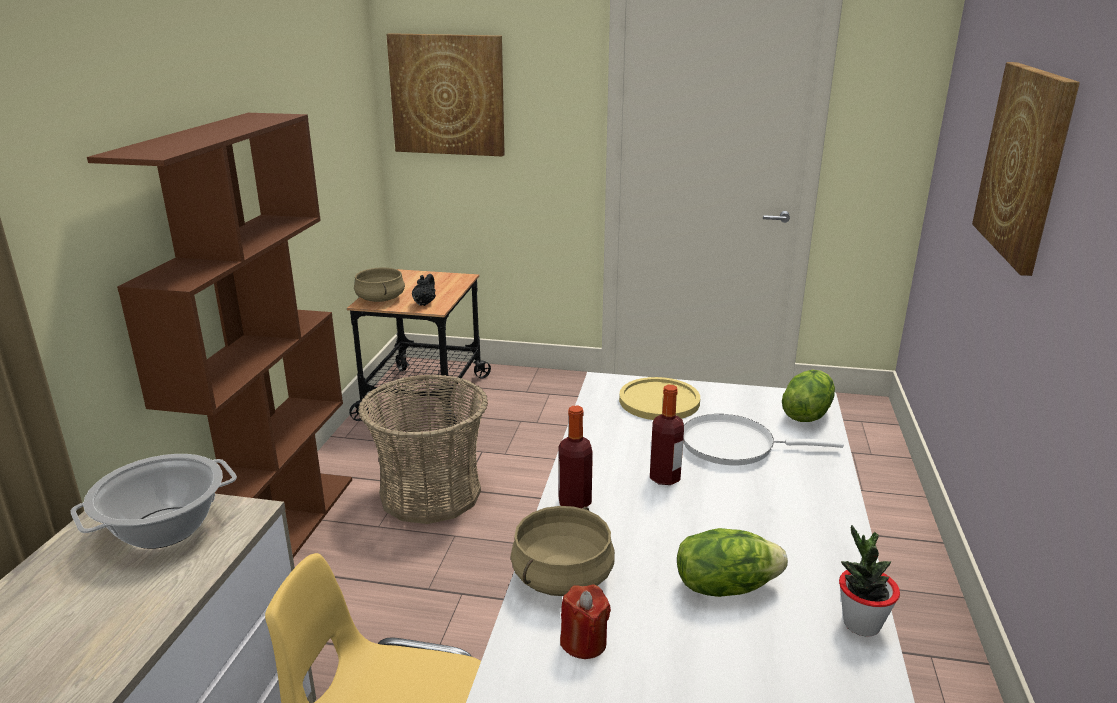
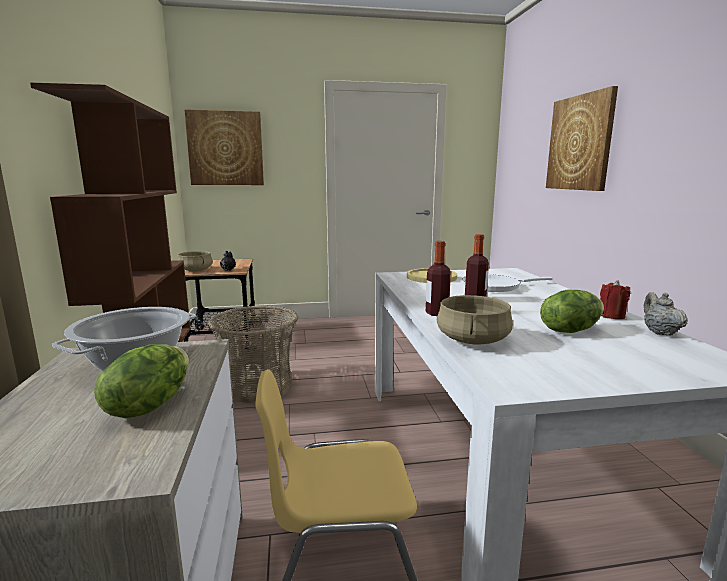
camera: 20 degrees left, 10 degrees down
(584, 642) = (527, 362): red candle -> red candle (611, 316)
(806, 414) = (514, 274): lettuce -> lettuce (149, 405)
(861, 624) = (659, 332): potted plant -> beige teapot

